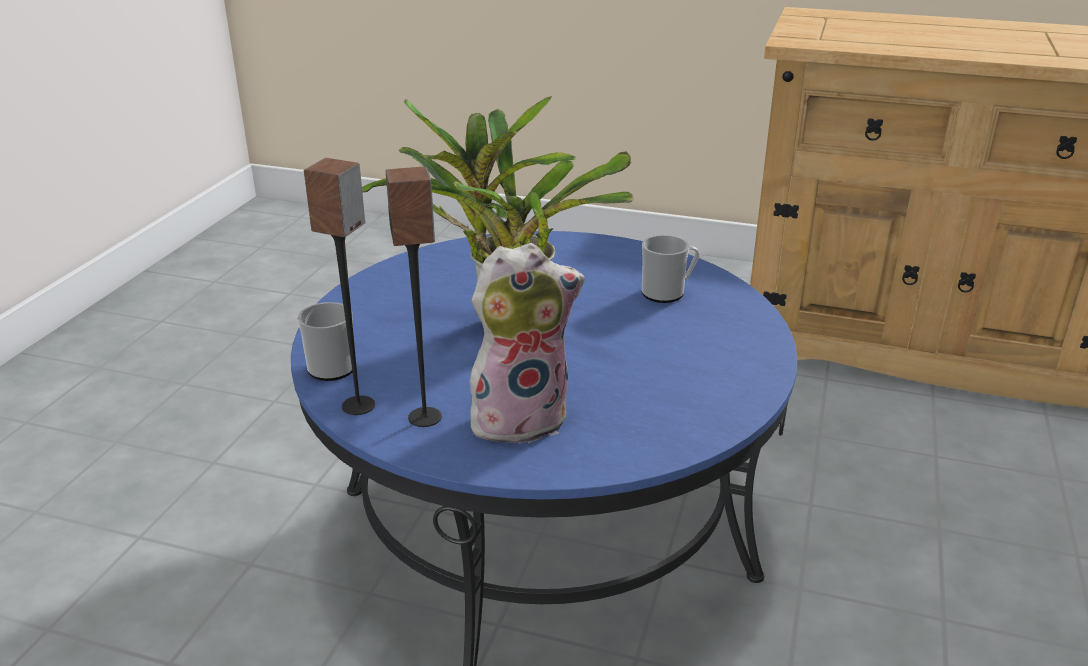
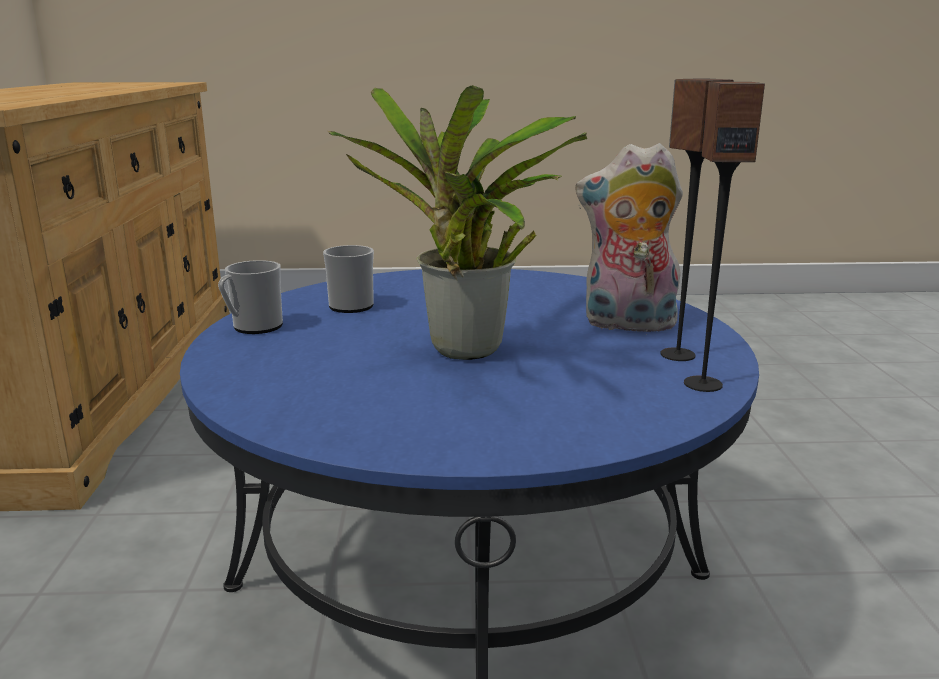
camera: 110 degrees left, 10 degrees down
(330, 365) = (654, 417): mug -> mug (253, 327)
(521, 417) = (627, 325): plush toy -> plush toy turned 45 degrees counterclockwise

